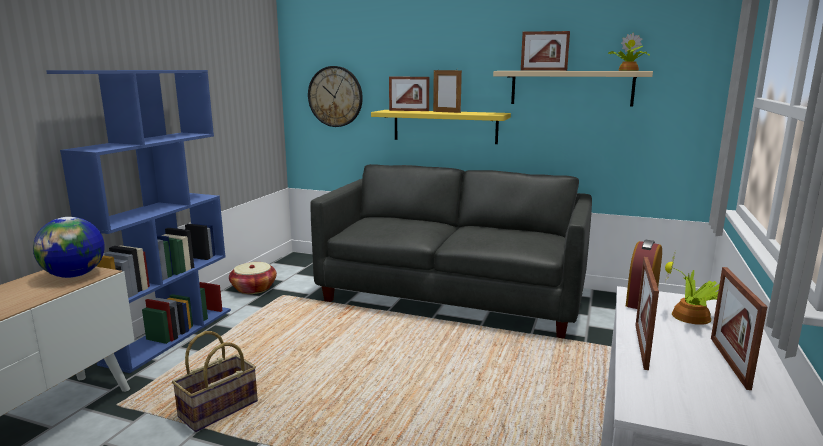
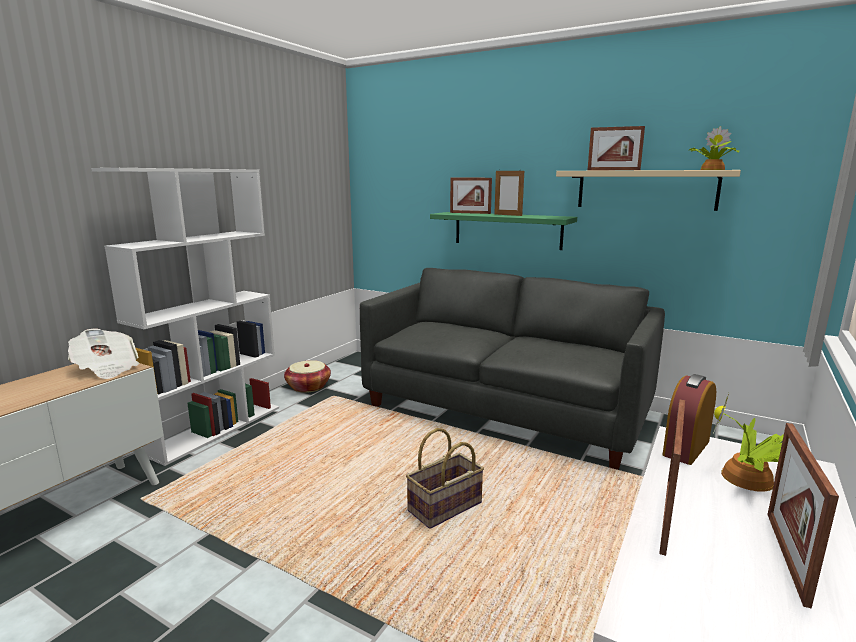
camera: 10 degrees right, 0 degrees up
(75, 275) = (107, 369): globe -> newspaper
(170, 334) = (215, 429): blue bookcase -> white bookcase
(219, 410) = (232, 515): basket -> basket (445, 508)
(335, 96) = (399, 198): wall clock -> none
(445, 126) = (507, 230): yellow shelf -> green shelf

